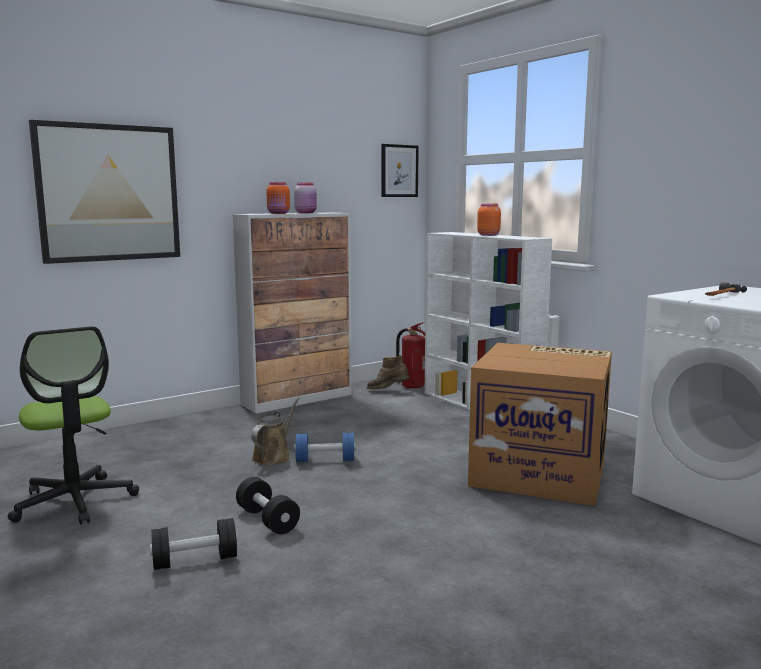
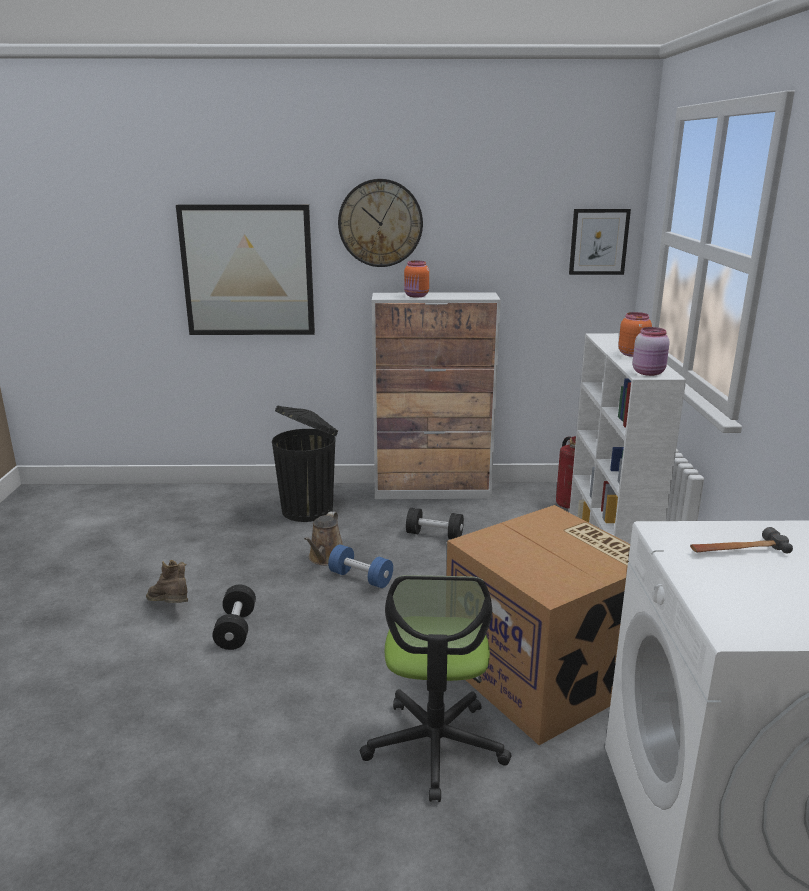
camera: 35 degrees right, 10 degrees up
(75, 501) = (144, 556): office chair -> office chair (435, 746)
(195, 561) = (144, 649): black dumbbell -> black dumbbell (434, 535)
(204, 432) = (309, 509): none -> black trash can
(236, 149) = (380, 223): none -> wall clock
(273, 456) = (325, 558): brown watering can -> brown watering can turned 135 degrees clockwise
(306, 212) = (453, 295): pink jar -> pink jar (649, 373)
(388, 391) = (534, 504): brown boot -> brown boot (171, 607)

